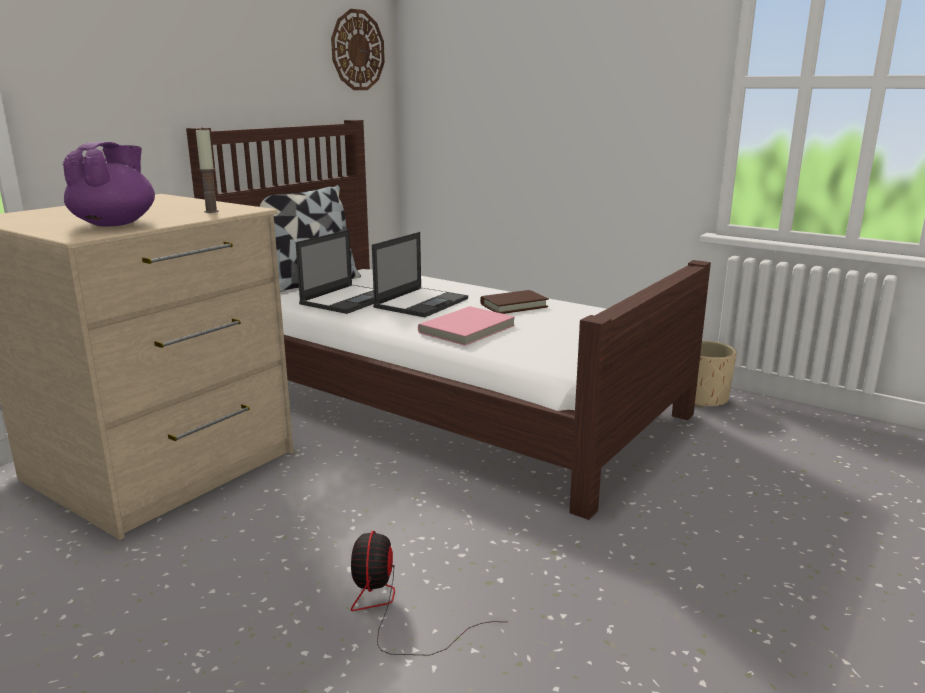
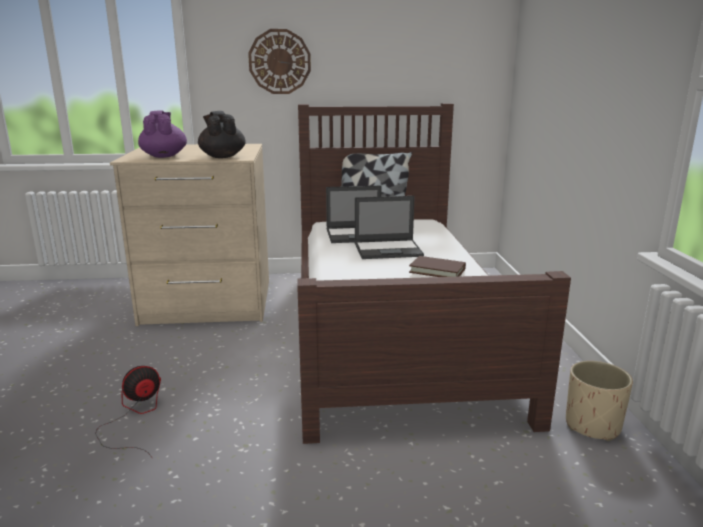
camera: 50 degrees right, 0 degrees up
(115, 224) = (164, 156): purple teapot -> purple teapot turned 75 degrees counterclockwise
(211, 211) = (222, 156): candle -> black teapot
(357, 50) = (466, 48): wall clock -> wall clock (279, 62)
(468, 329) = (361, 275): pink book -> none

